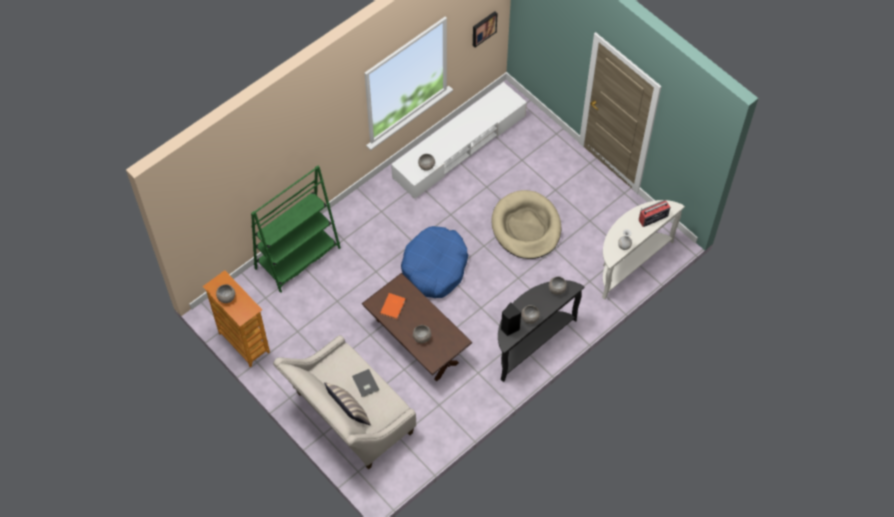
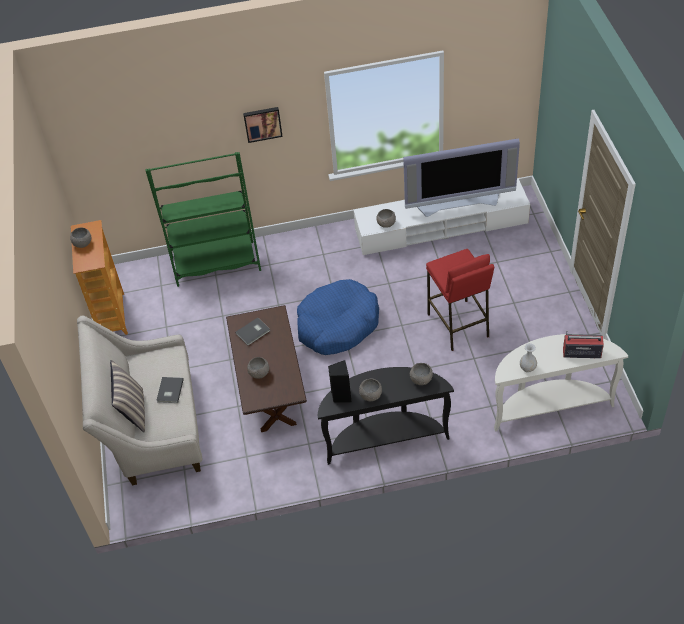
camera: 35 degrees right, 10 degrees down
(393, 306) = (253, 332): orange book -> grey book
(470, 122) = (458, 202): none -> television
(483, 28) = (499, 95): picture -> picture (262, 123)
(526, 227) = (458, 325): beige dog bed -> red stool

